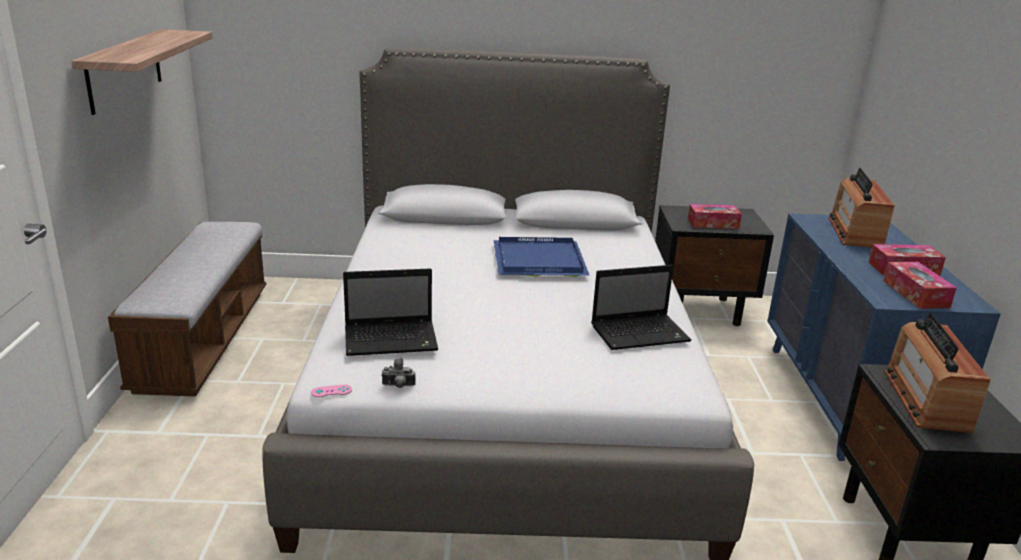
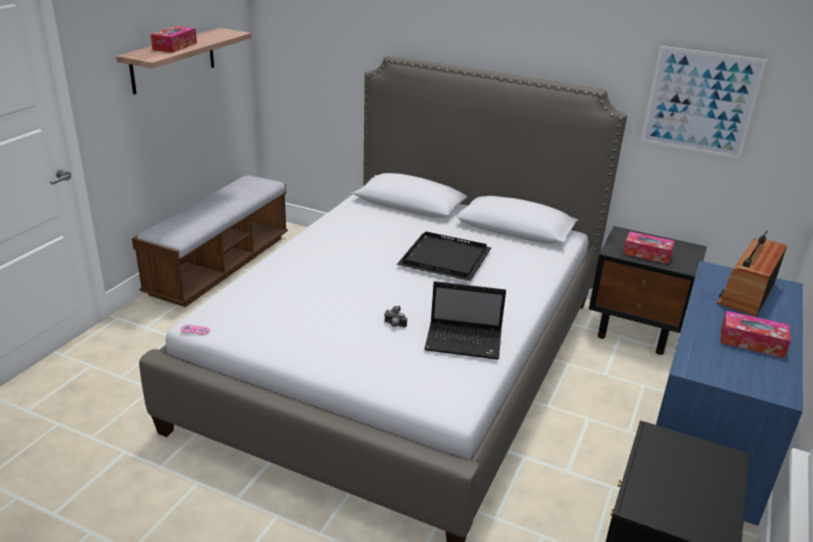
camera: 25 degrees right, 5 degrees up
(393, 340) = (268, 301): laptop -> none
(398, 386) = (240, 338): camera -> camera (394, 325)
(537, 260) = (444, 258): blue tray -> black tray
(736, 62) = (700, 102): none -> picture
(915, 294) = (731, 369): tissue box -> tissue box (175, 46)
(926, 400) = (667, 471): radio -> none

